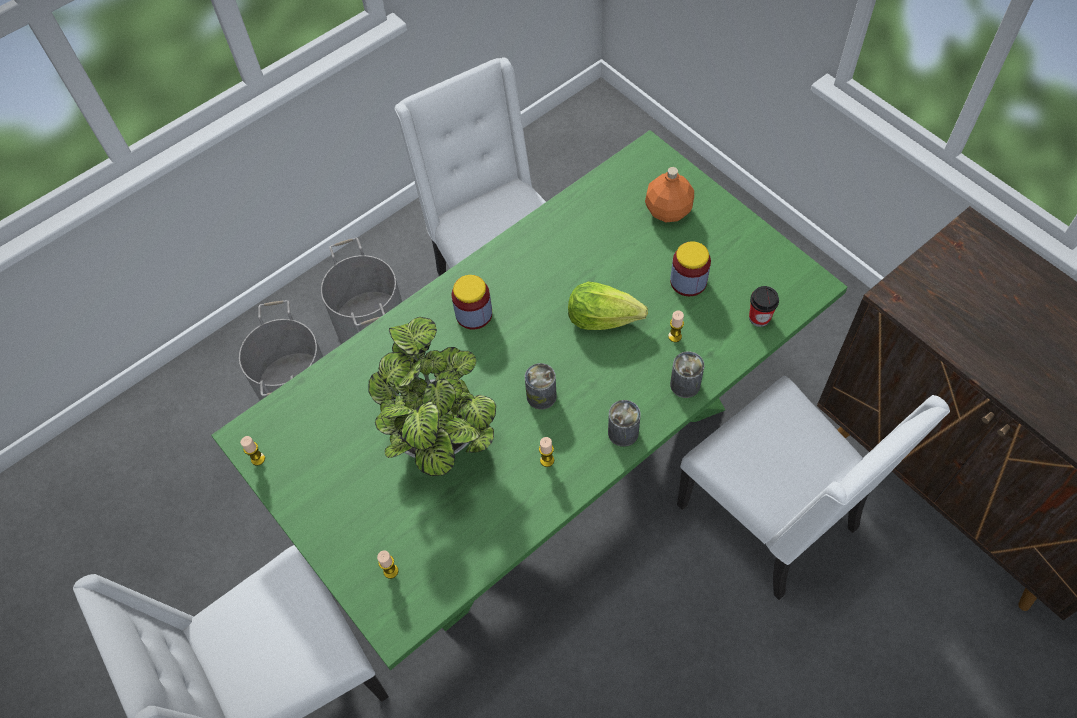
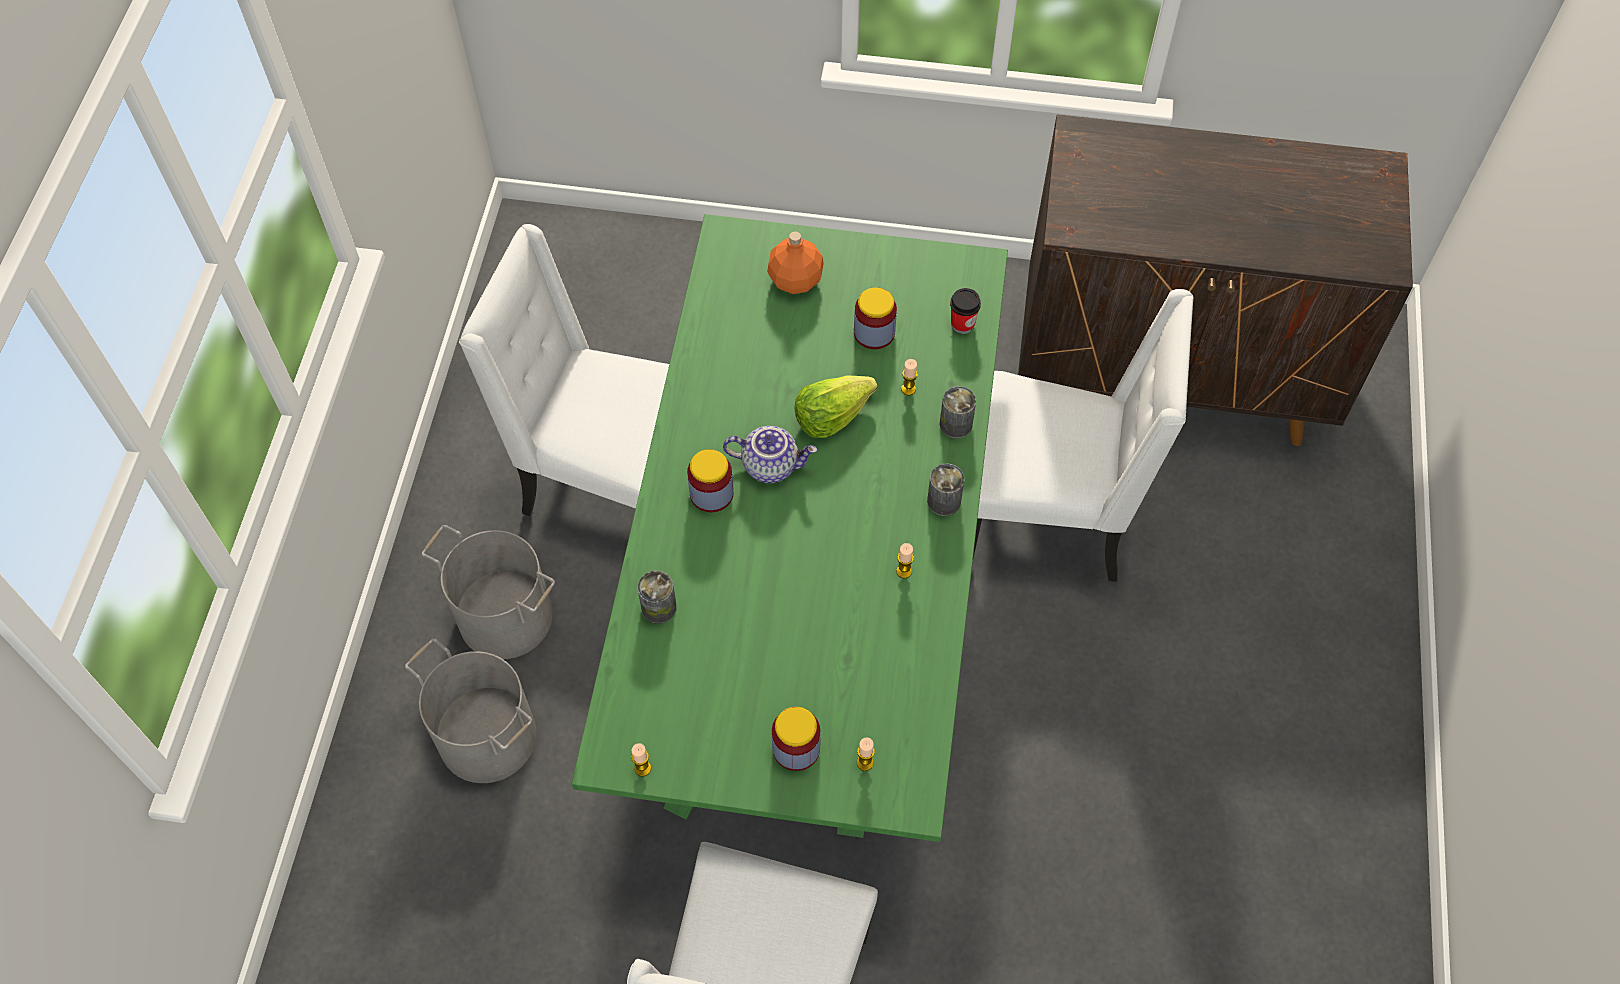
camera: 45 degrees left, 0 degrees up
(358, 524) = (796, 748): none -> jar
(439, 440) = (794, 624): potted plant -> none
(530, 322) = (771, 464): none -> teapot
(541, 396) = (845, 521): can -> can (659, 607)

